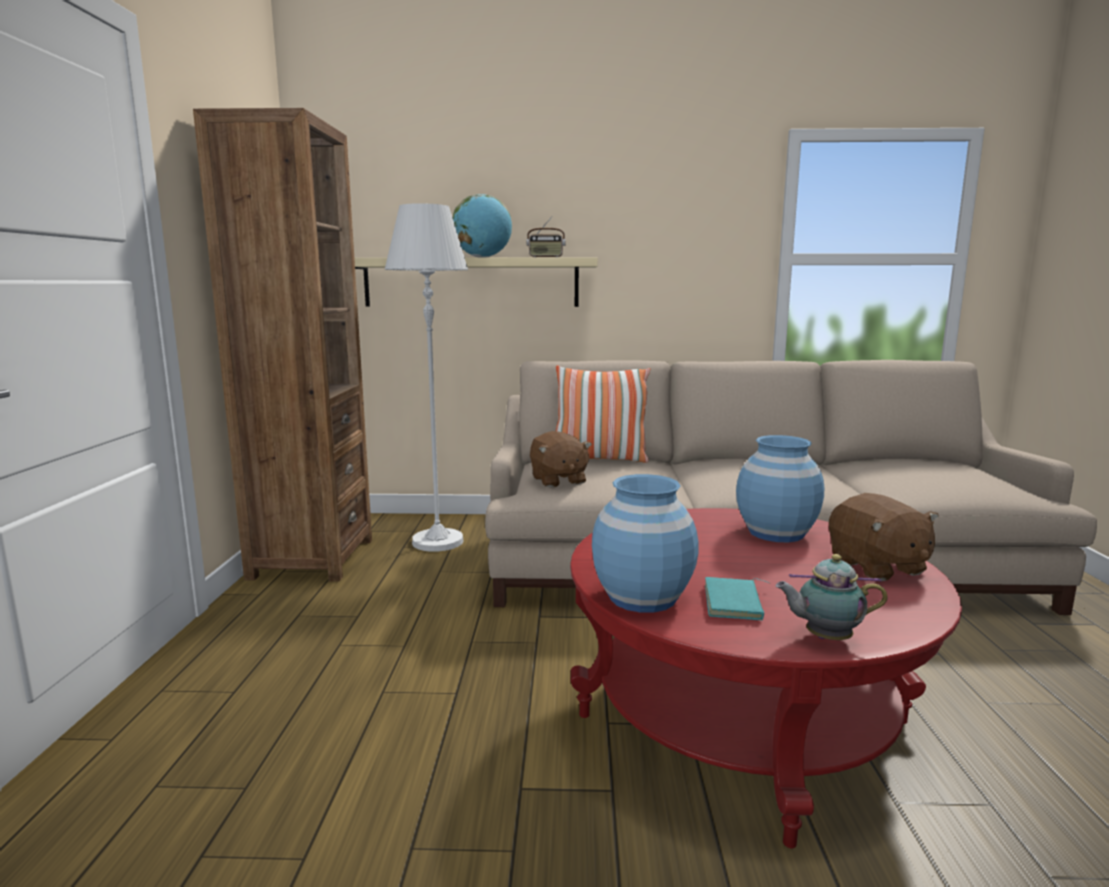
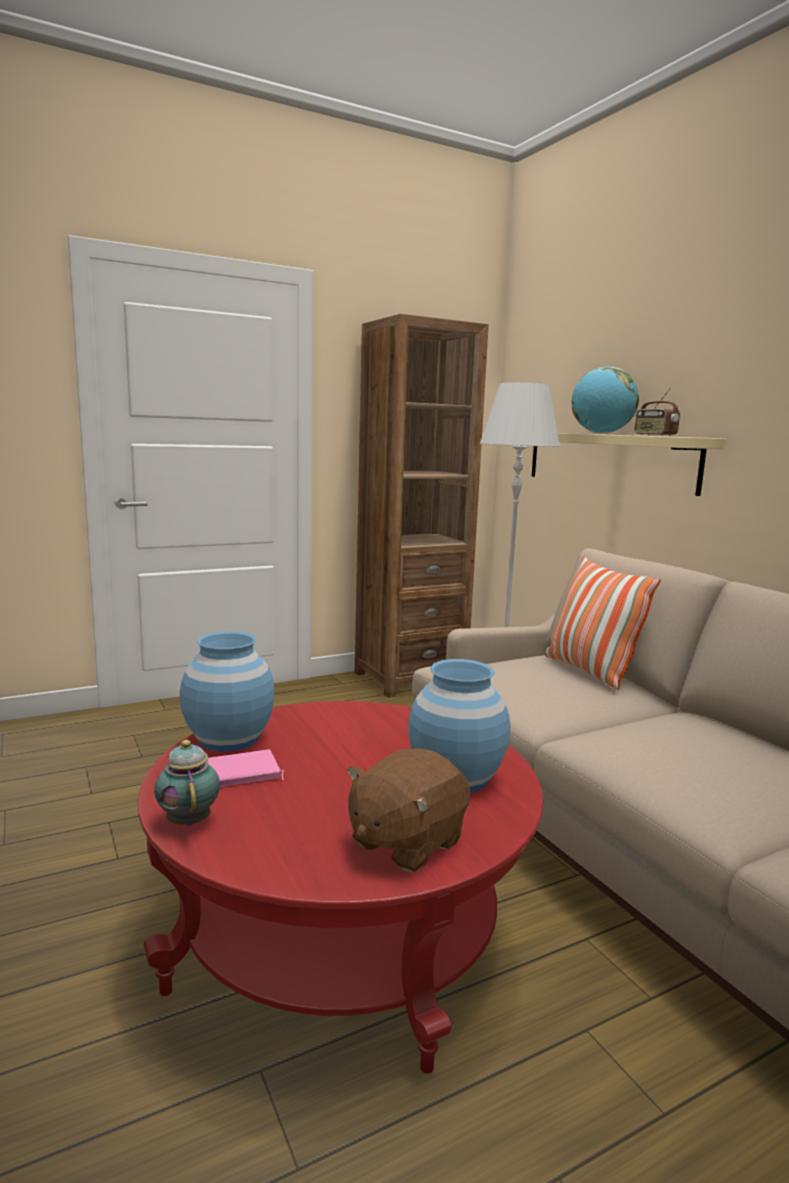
camera: 60 degrees right, 0 degrees up
(558, 480) = (496, 669): brown plush toy -> none
(735, 603) = (241, 775): turquoise book -> pink book

